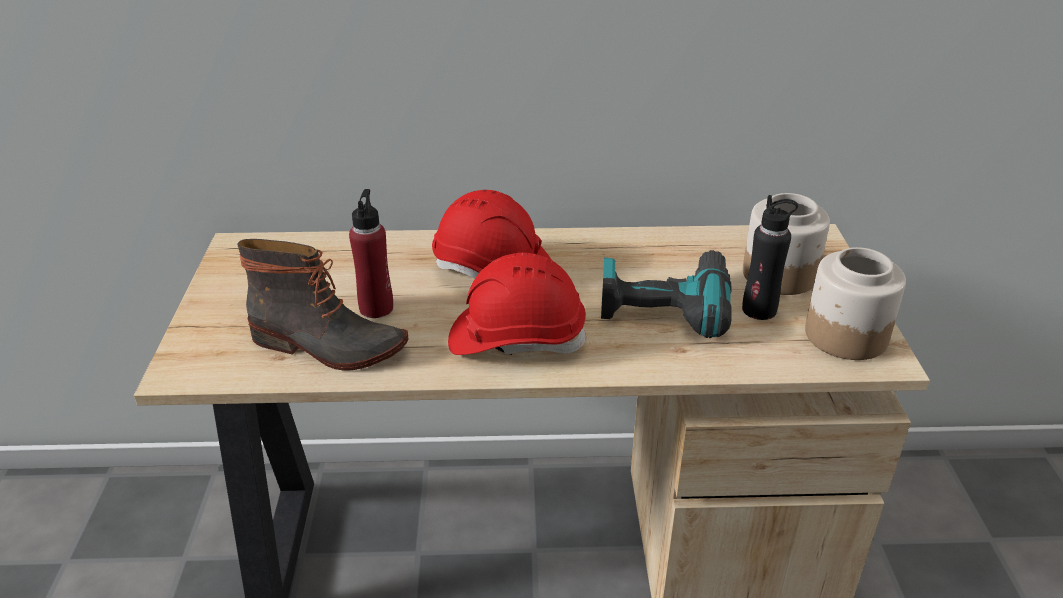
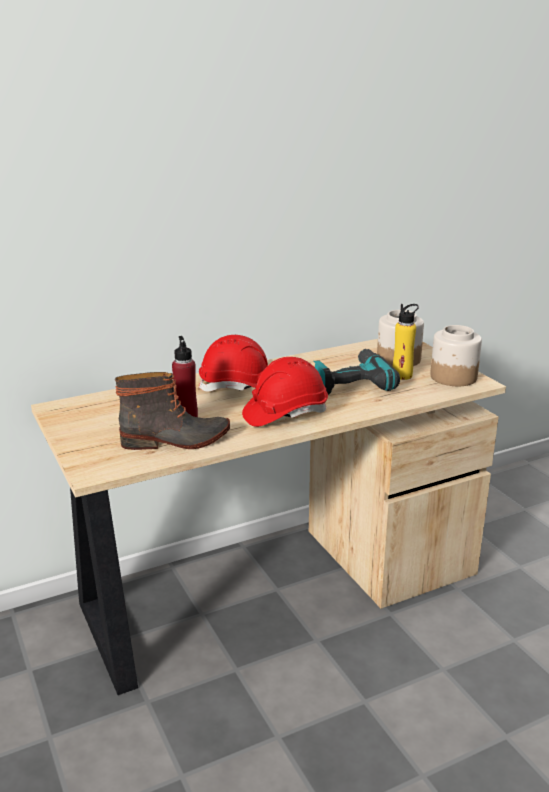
camera: 25 degrees left, 10 degrees down
(759, 310) = (402, 375): black bottle -> yellow bottle

